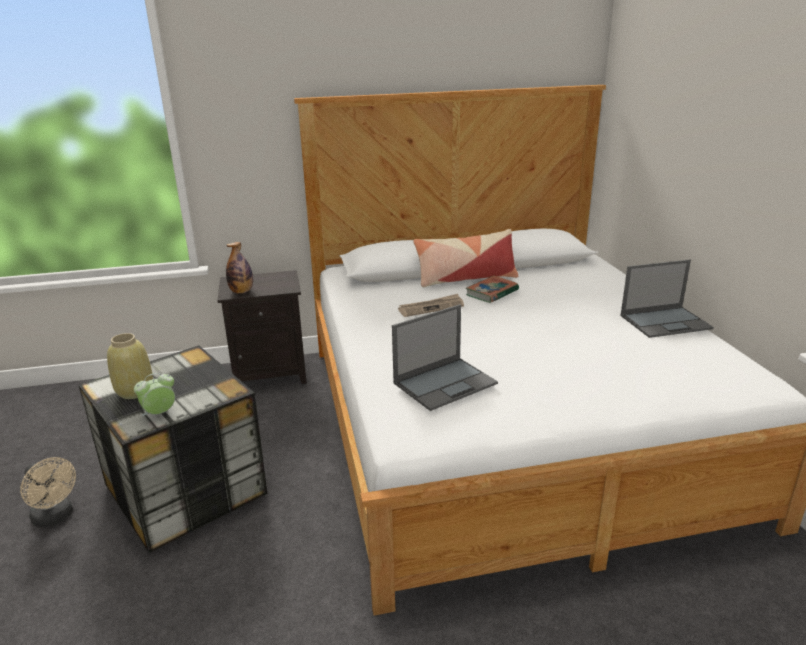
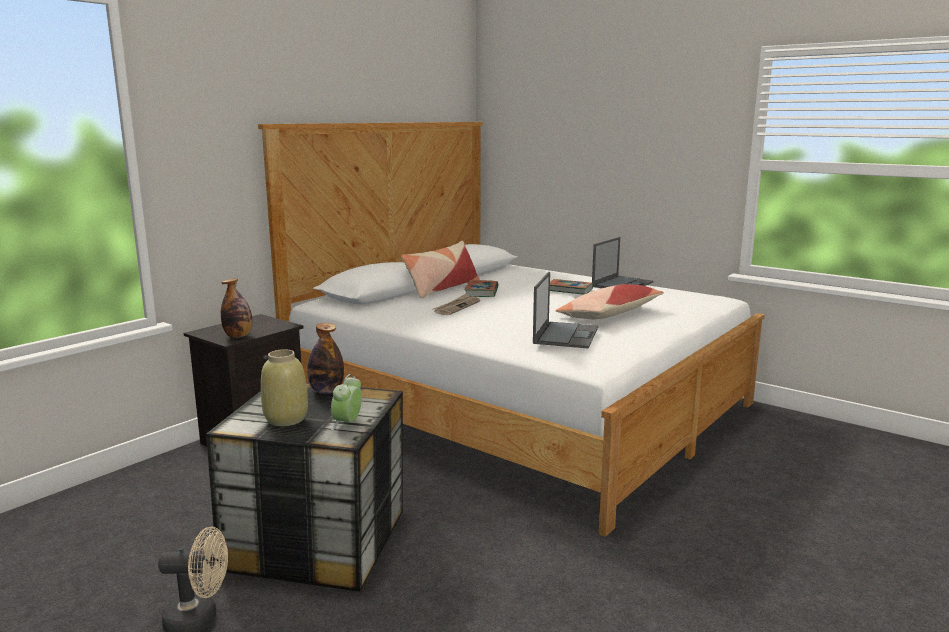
camera: 40 degrees left, 10 degrees down
(205, 371) = (326, 391): none -> bottle
(562, 366) = (609, 314): none -> pillow
(584, 314) = (569, 290): none -> book

